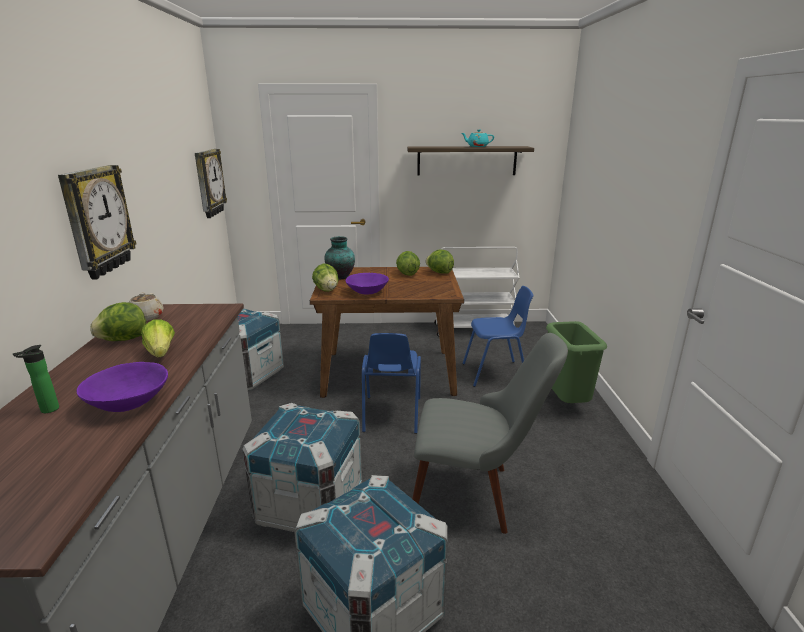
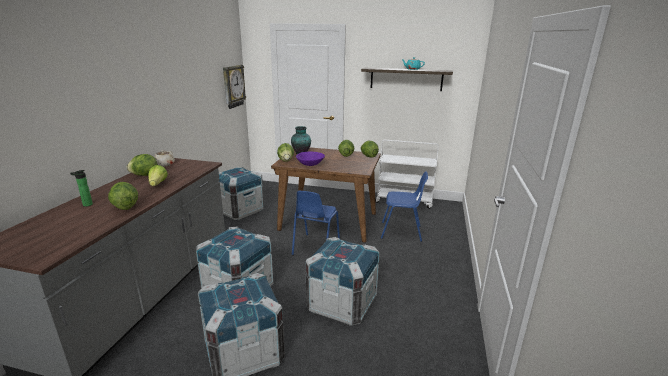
camera: 15 degrees right, 0 degrees up
(97, 221) = (142, 106): wall clock -> none
(129, 402) = (125, 207): purple bowl -> lettuce
(475, 494) = (342, 304): grey chair -> crate
(566, 403) = (441, 259): green trash can -> none

